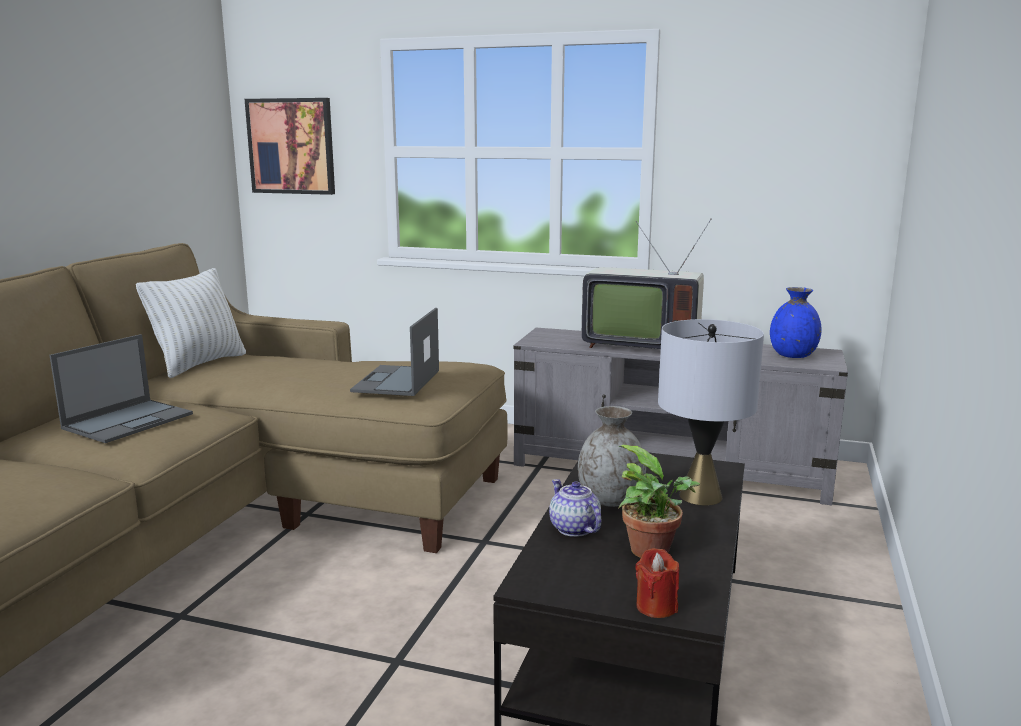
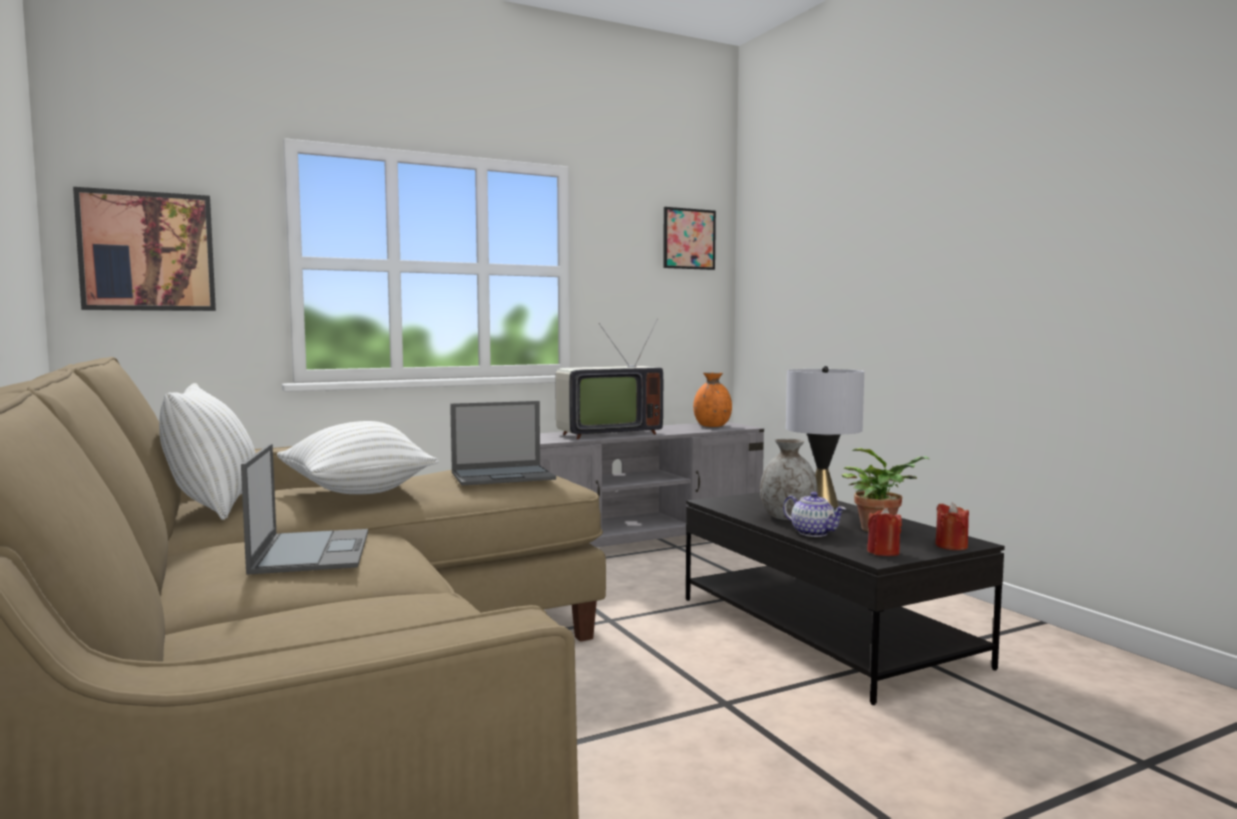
camera: 45 degrees left, 10 degrees down
(275, 373) = (357, 493): none -> white pillow
(396, 381) = (504, 476): laptop -> laptop turned 75 degrees counterclockwise
(560, 580) = (883, 552): none -> red candle
(573, 528) = (813, 533): teapot -> teapot turned 150 degrees counterclockwise
(793, 355) = (712, 426): blue vase -> orange vase
(830, 106) = (689, 239): none -> picture

